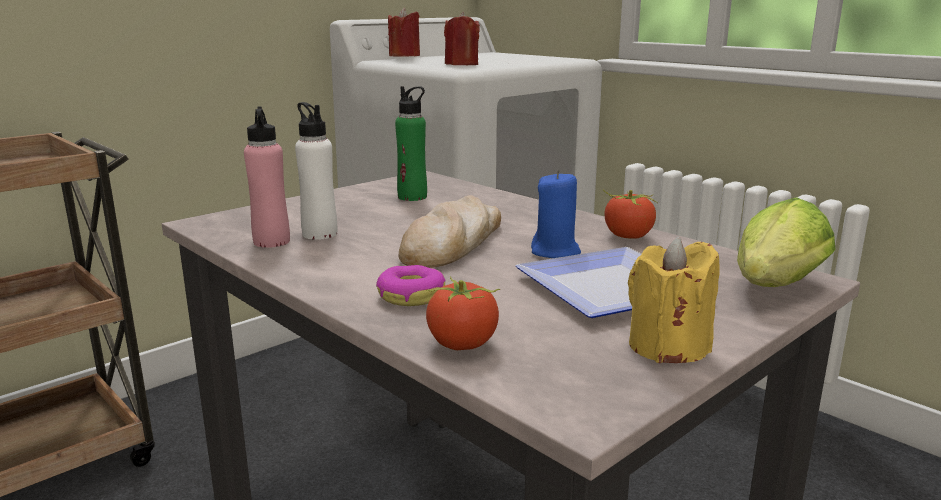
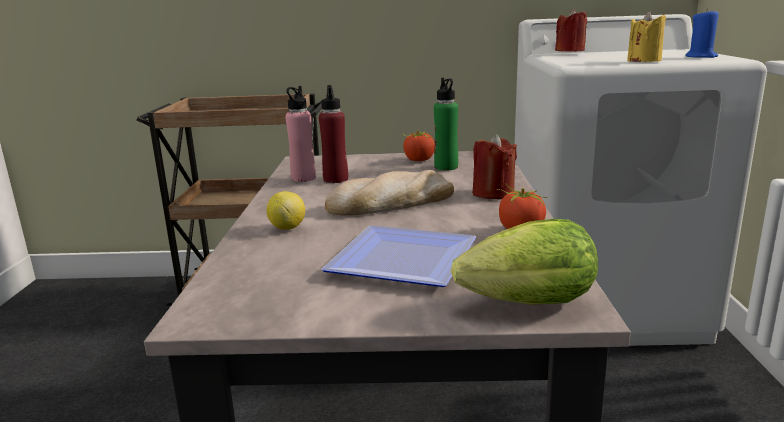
camera: 45 degrees right, 0 degrees up
(319, 234) = (335, 179): white bottle -> red bottle
(411, 296) = (287, 227): donut -> lemon
(461, 64) = (590, 60): red candle -> red candle (493, 193)
(463, 344) = (242, 262): tomato -> tomato (419, 160)
(555, 252) = (436, 227): blue candle -> blue candle (701, 57)
(668, 347) = (332, 308): yellow candle -> yellow candle (644, 61)

